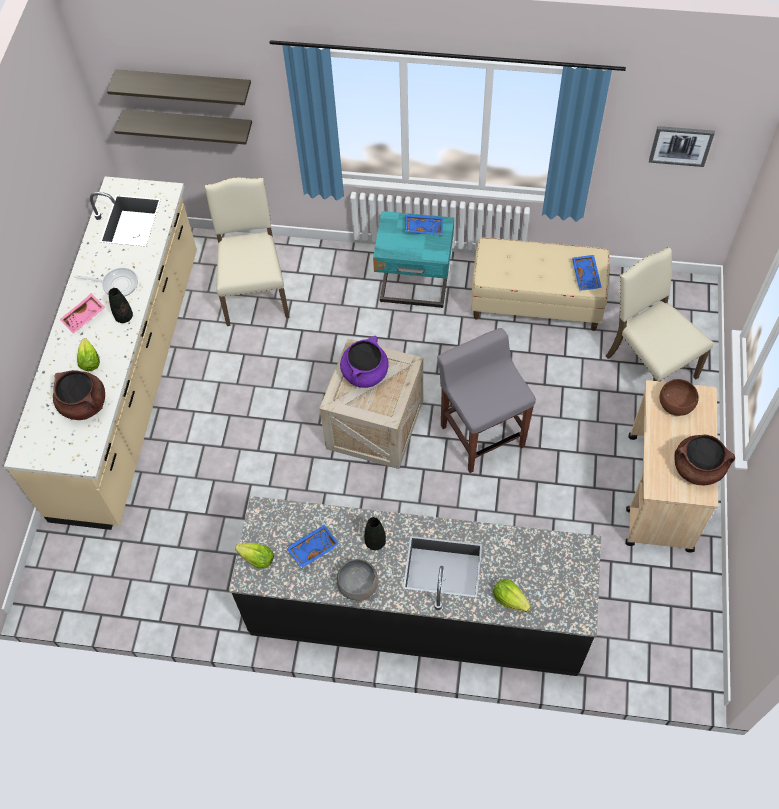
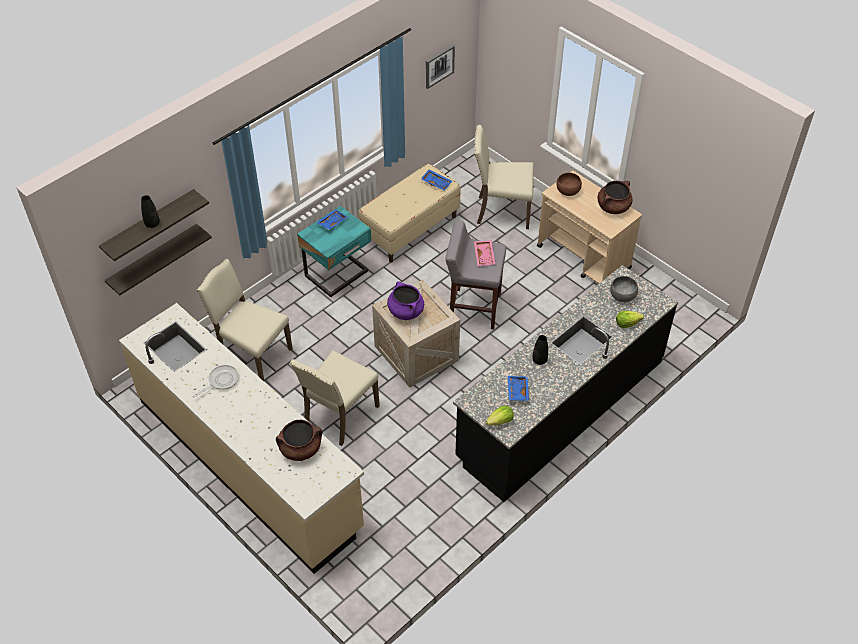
camera: 55 degrees left, 10 degrees down
(84, 317) = (229, 412): pink tray -> pink tray (485, 256)
(90, 361) = (269, 428): lettuce -> none
(124, 317) = (253, 391): black vase -> black vase (152, 224)
(241, 413) = (339, 416): none -> beige chair
(358, 585) = (560, 384): grey bowl -> grey bowl (623, 296)

